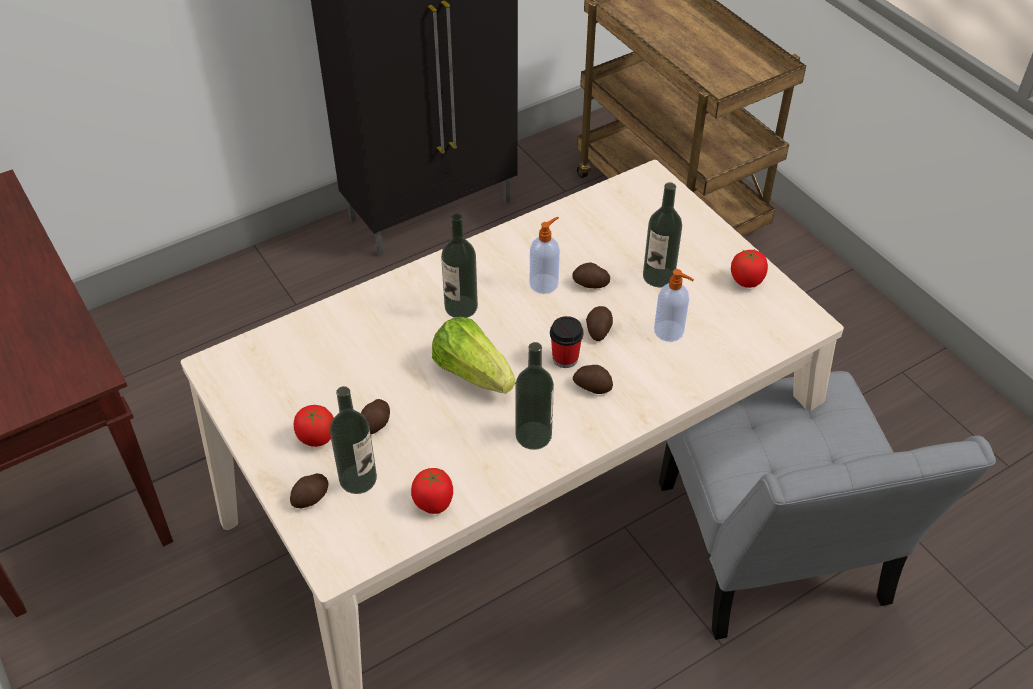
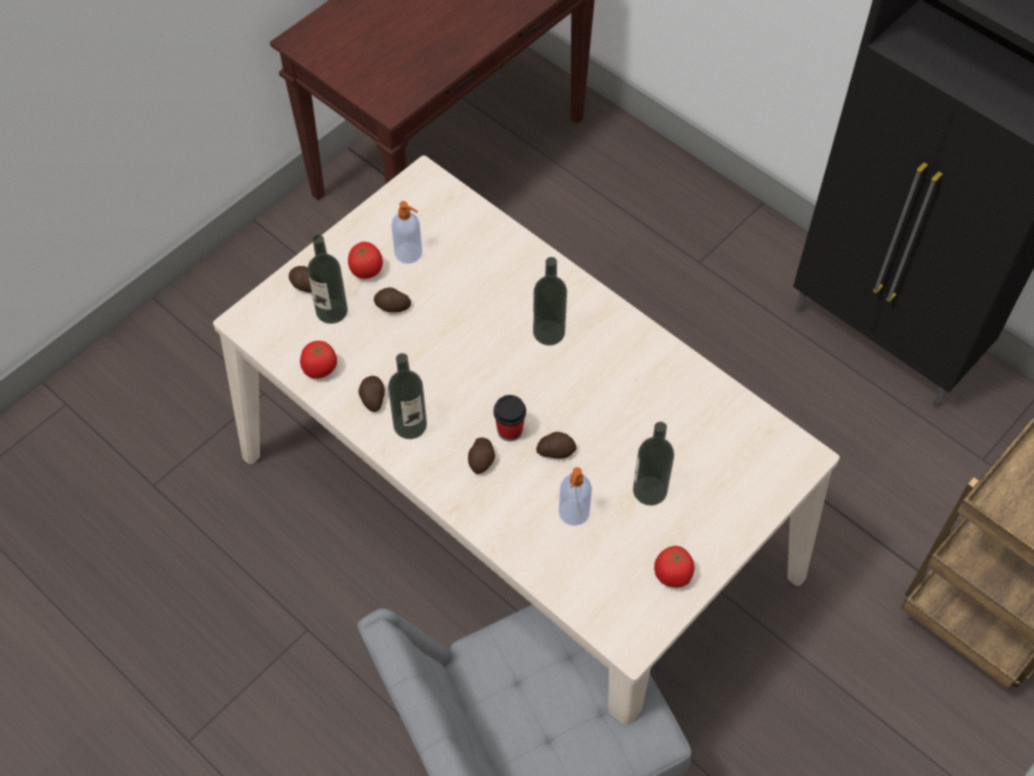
camera: 75 degrees right, 10 degrees up
(472, 372) = (470, 361): lettuce -> none
(544, 283) = (604, 392): soap dispenser -> soap dispenser (409, 253)
(590, 284) = (616, 432): potato -> potato (372, 398)

